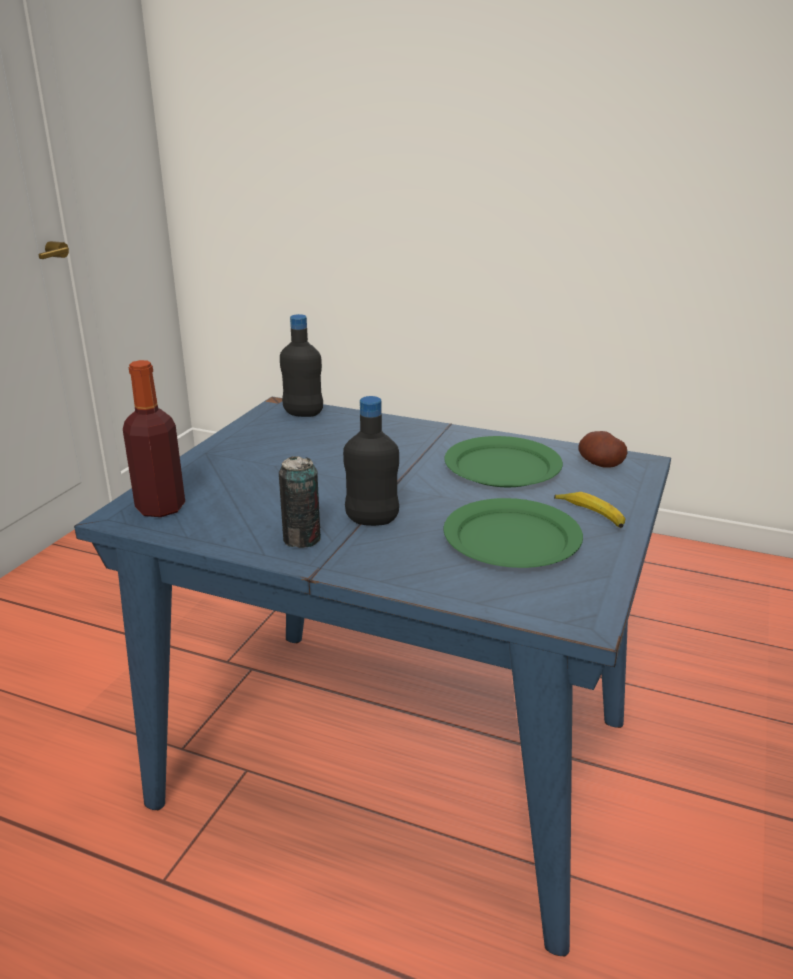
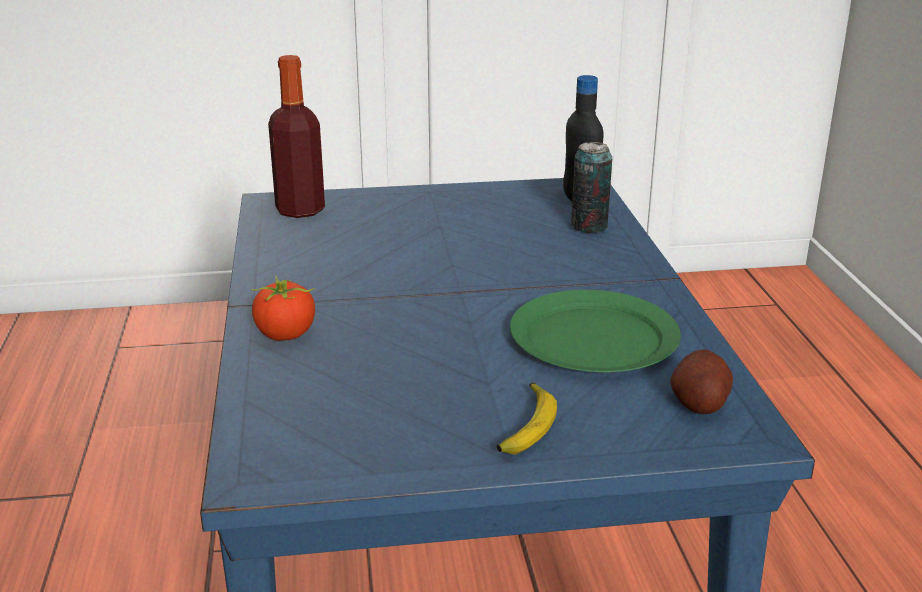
camera: 60 degrees right, 0 degrees up
(302, 539) = (298, 281): can -> can (589, 226)
(372, 521) = (368, 302): black bottle -> none
(390, 564) = (286, 335): none -> tomato
(513, 539) = (405, 388): green plate -> none

